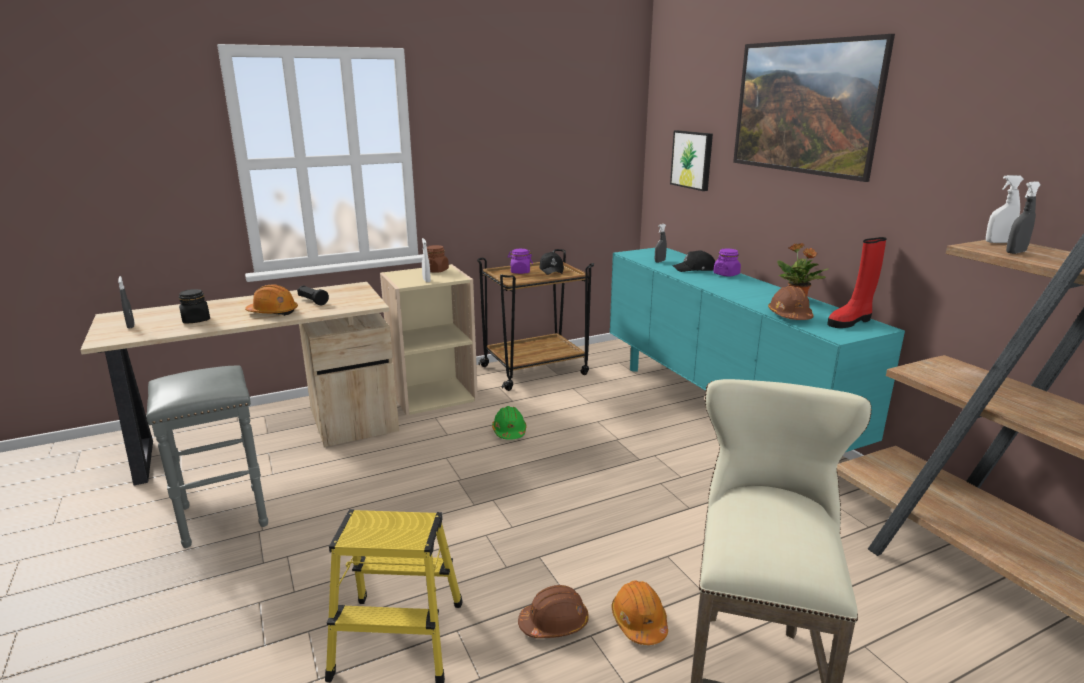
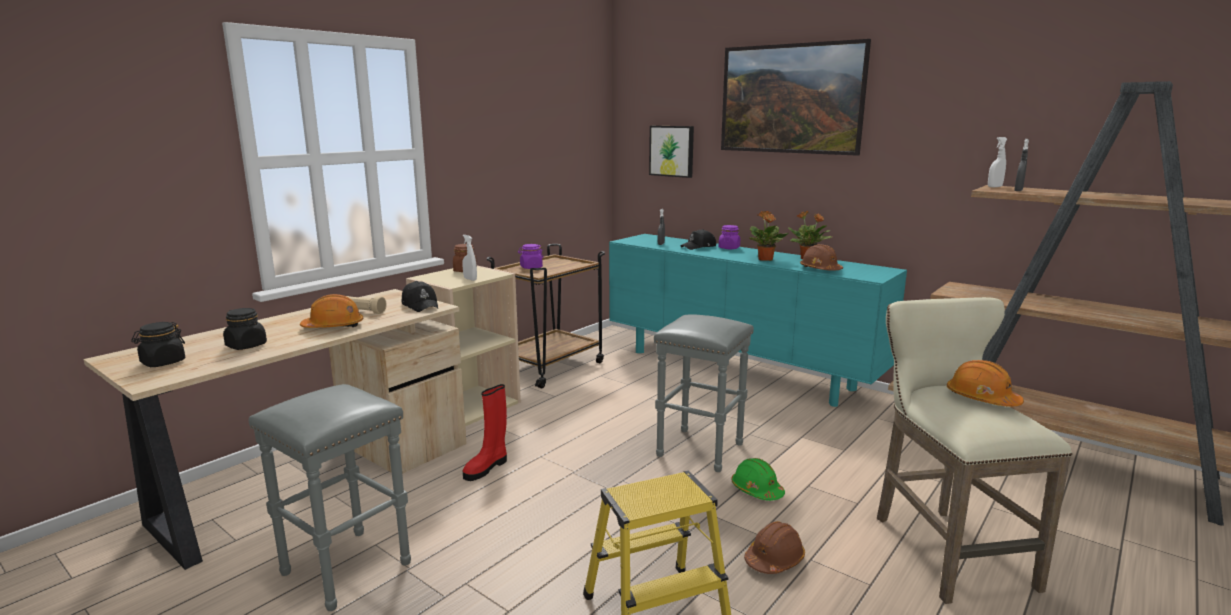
camera: 25 degrees left, 5 degrees down
(131, 326) = (163, 362): grey spray bottle -> black jar
(313, 301) = (364, 312): black flashlight -> beige flashlight
(509, 431) = (579, 422): green hard hat -> green hard hat (756, 490)
(551, 270) = (558, 263): black cap -> black cap (420, 305)
(596, 487) = (702, 449): none -> grey stool
(639, 621) = (835, 538): orange hard hat -> orange hard hat (981, 399)
(744, 294) = (765, 259): none -> potted plant
(850, 322) = (865, 268): red boot -> red boot (486, 468)

